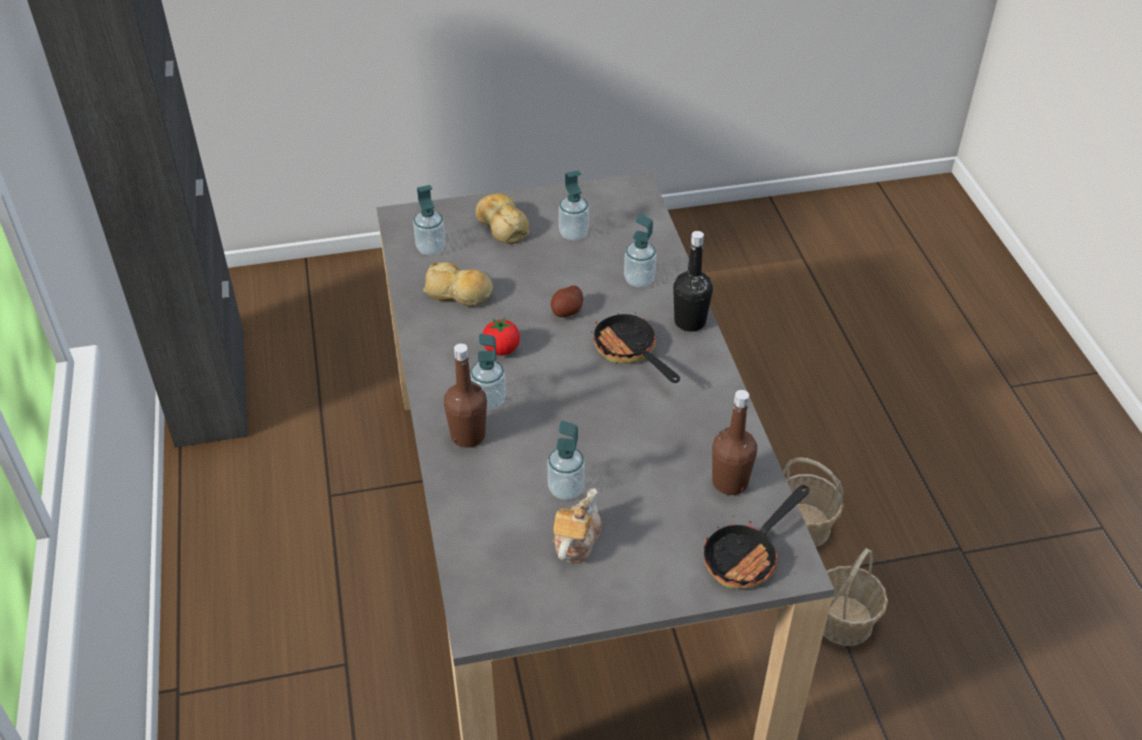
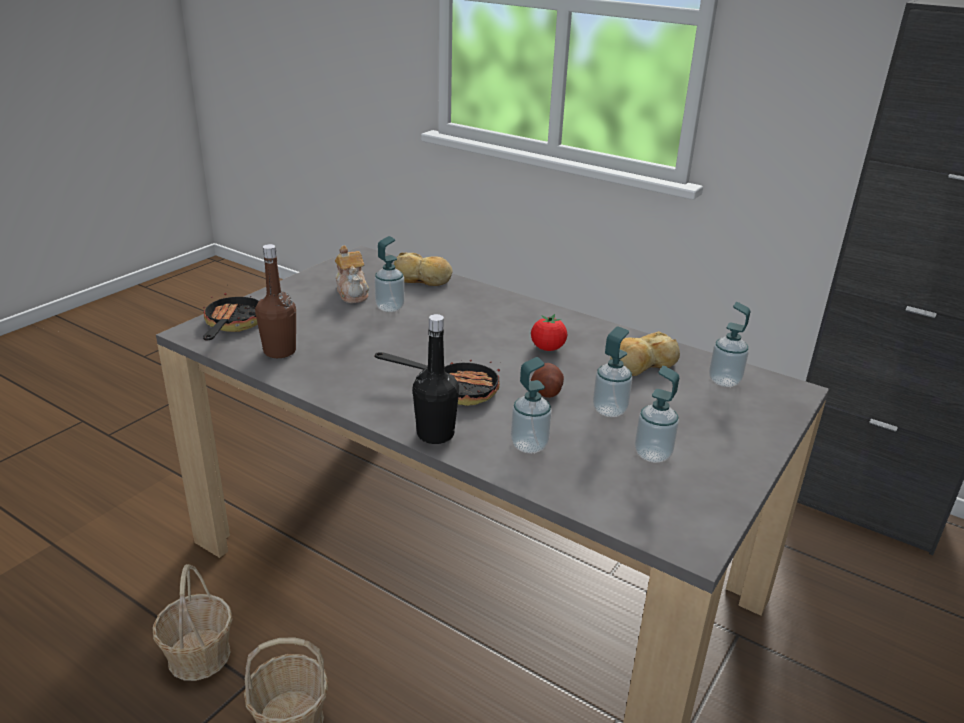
camera: 135 degrees right, 15 degrees down
(468, 436) = (488, 304): brown bottle -> none
(489, 401) = (505, 322): soap dispenser -> soap dispenser (609, 410)
(502, 226) = (718, 427): bread -> bread (422, 279)

